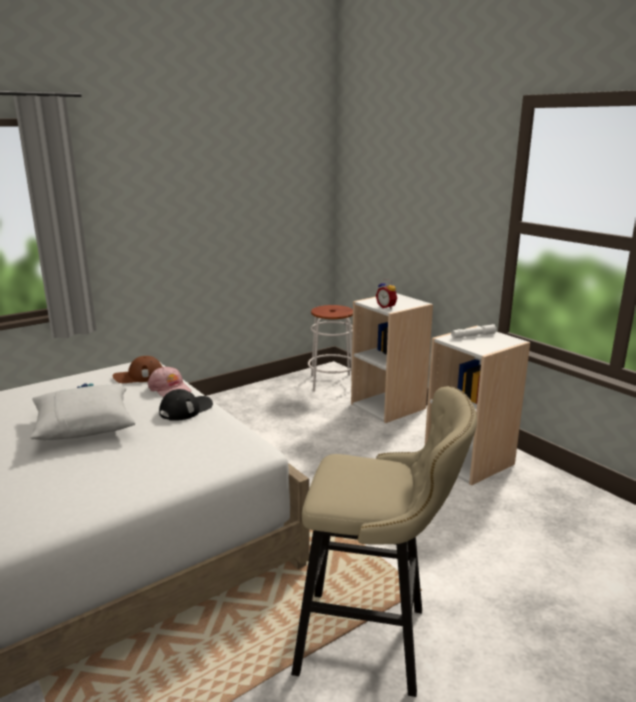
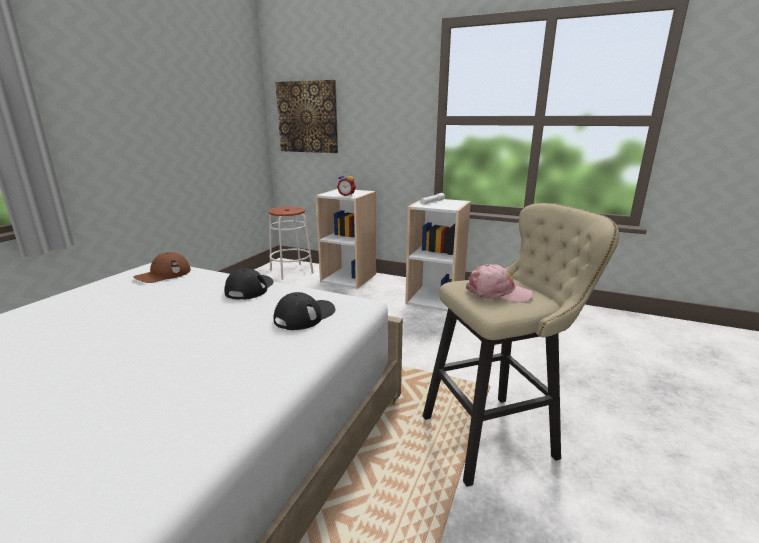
camera: 30 degrees left, 0 degrees up
(85, 427) = (153, 325): grey pillow -> none
(170, 389) = (212, 278): pink cap -> pink cap (497, 292)
(196, 451) = (305, 316): none -> black cap
(373, 202) = (307, 117): none -> picture

